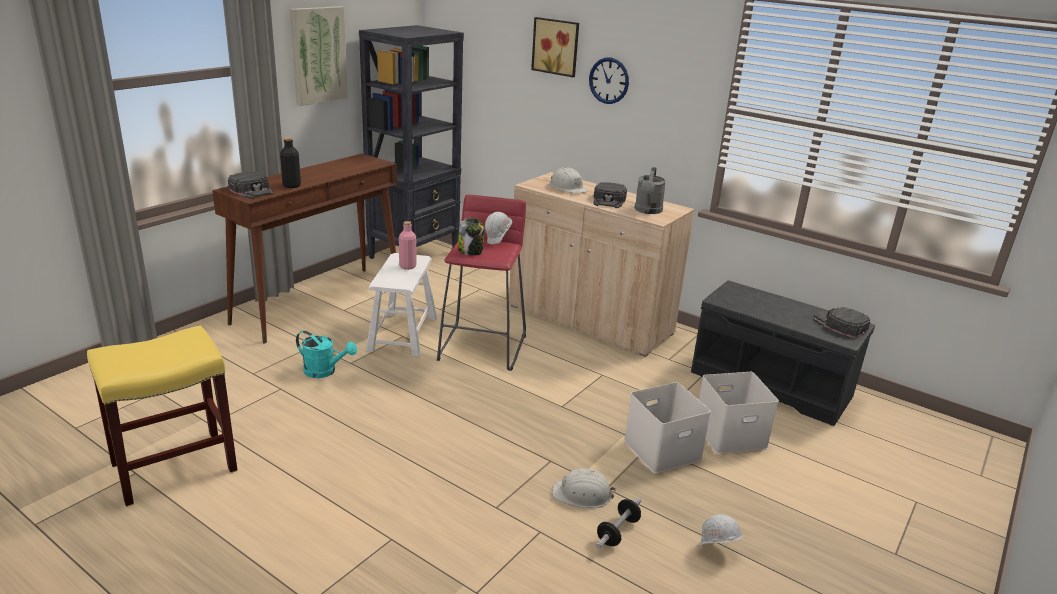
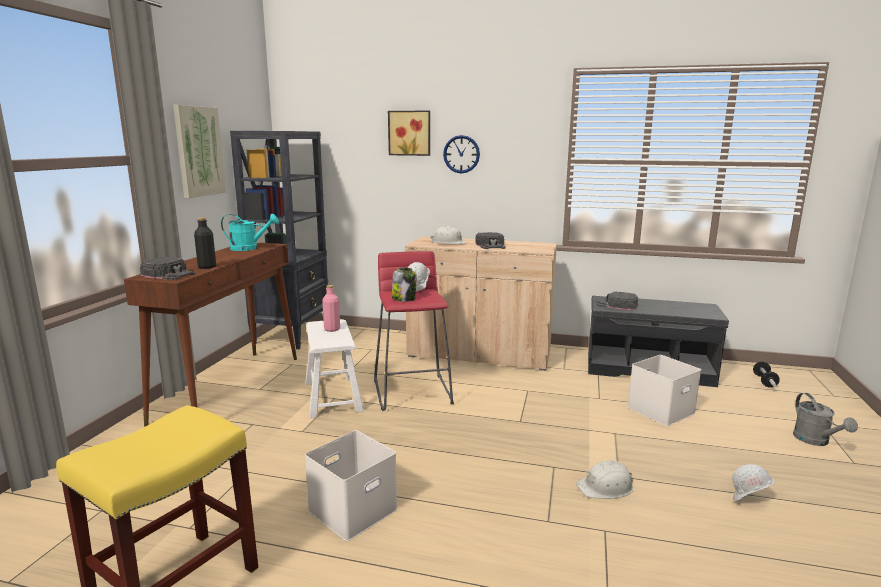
camera: 20 degrees left, 10 degrees down
(325, 371) = (282, 445): turquoise watering can -> turquoise watering can (249, 248)
(618, 532) = (664, 509): dumbbell -> dumbbell (764, 381)
(648, 211) = (528, 247): grey watering can -> grey watering can (815, 441)
(662, 449) = (627, 433): white storage box -> white storage box (353, 509)
(840, 325) = (698, 308): black cap -> black cap (616, 305)

